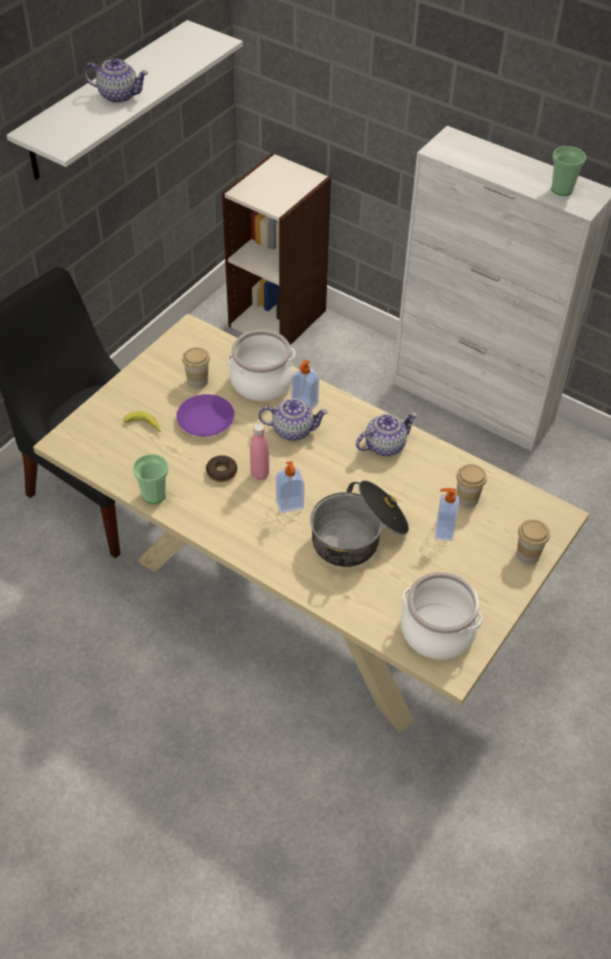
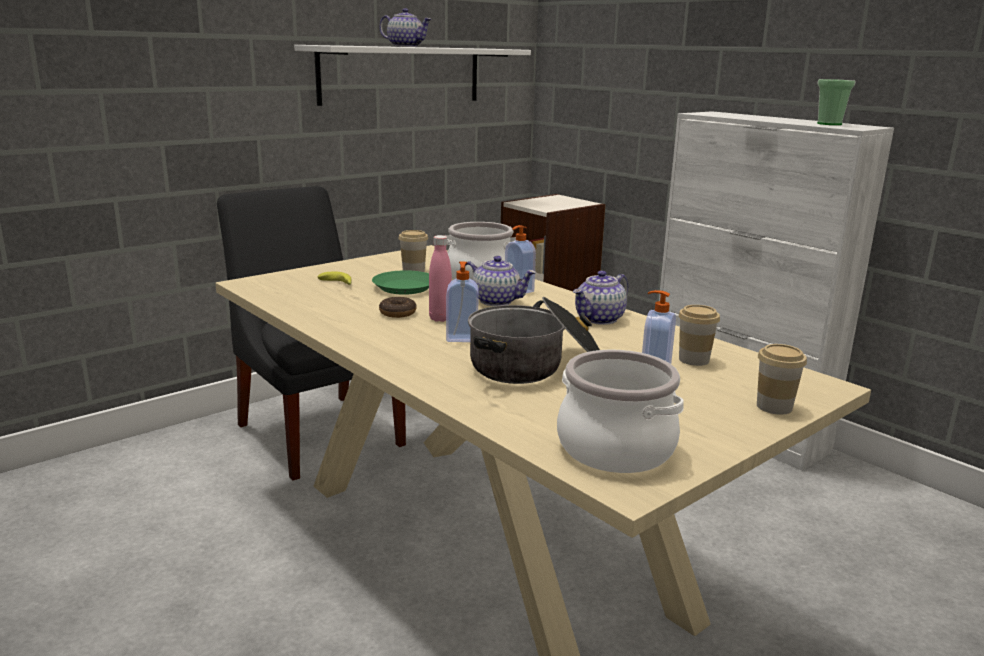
camera: 15 degrees right, 30 degrees down
(154, 494) = (310, 316): cup -> none
(206, 420) = (405, 287): purple plate -> green plate
(385, 445) = (599, 319): teapot -> teapot turned 150 degrees clockwise

